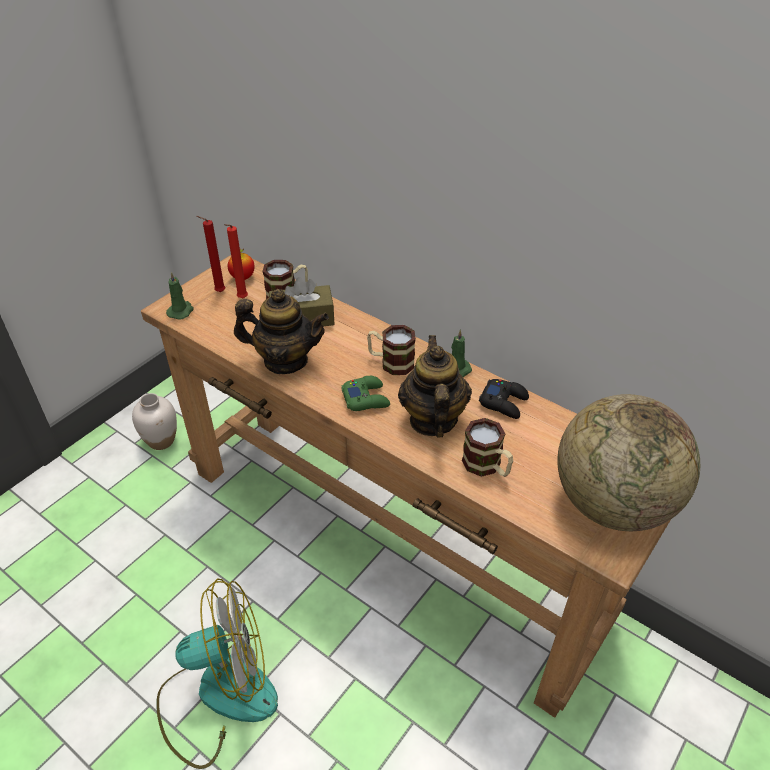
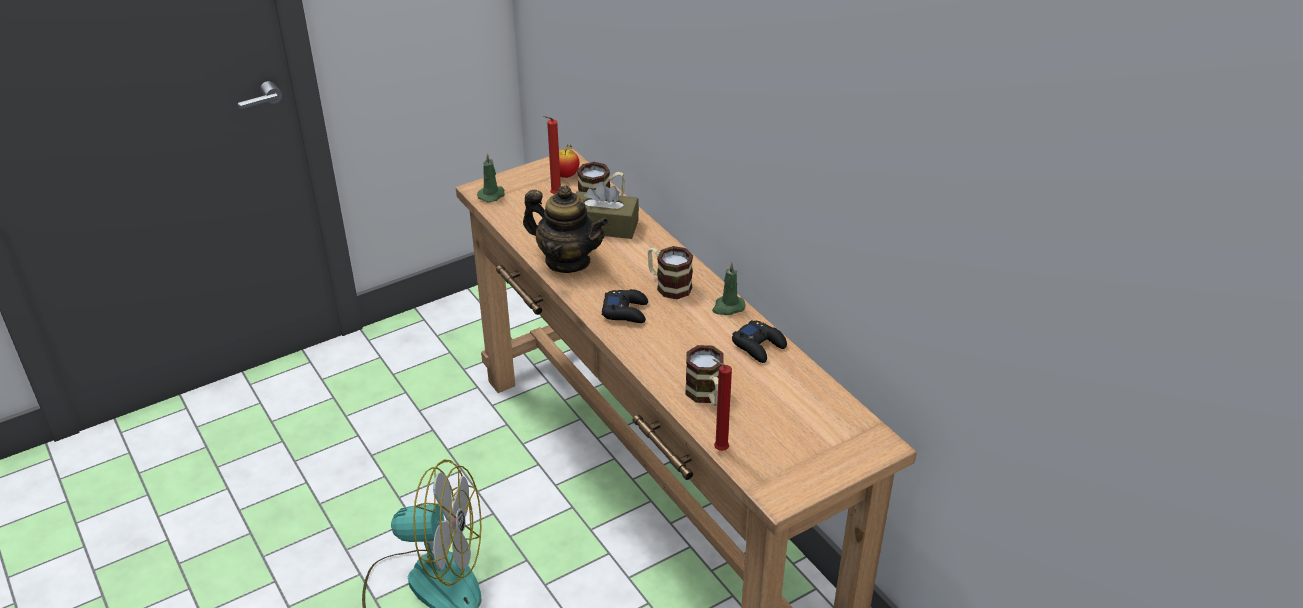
camera: 20 degrees right, 5 degrees down
(161, 440) = (465, 340): white vase -> none
(218, 292) = (535, 184): red candle -> red candle (718, 449)
(366, 398) = (626, 311): green game controller -> black game controller
(432, 420) = (678, 344): teapot -> none
(612, 503) = (808, 455): globe -> none

